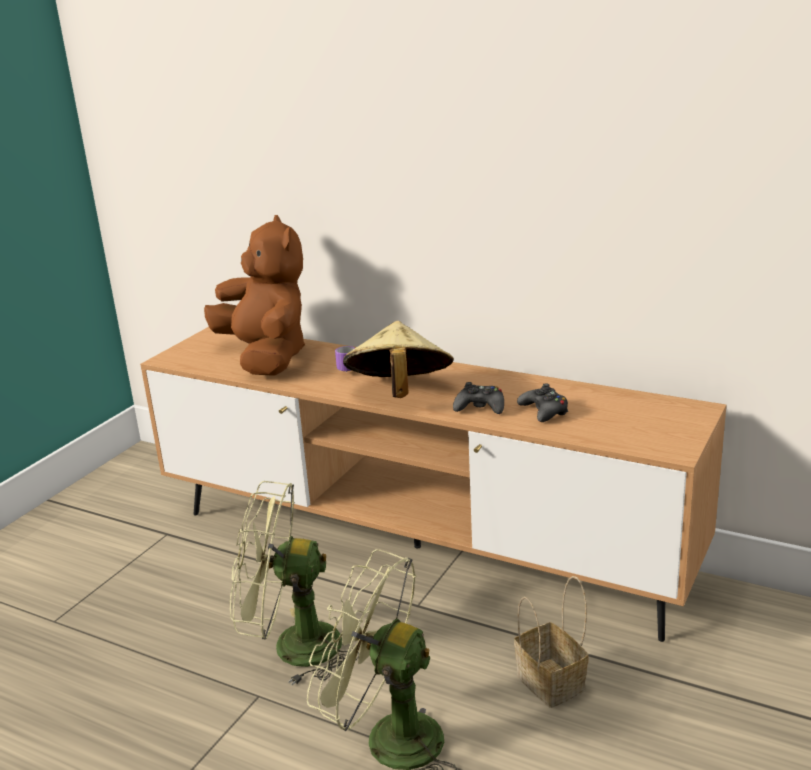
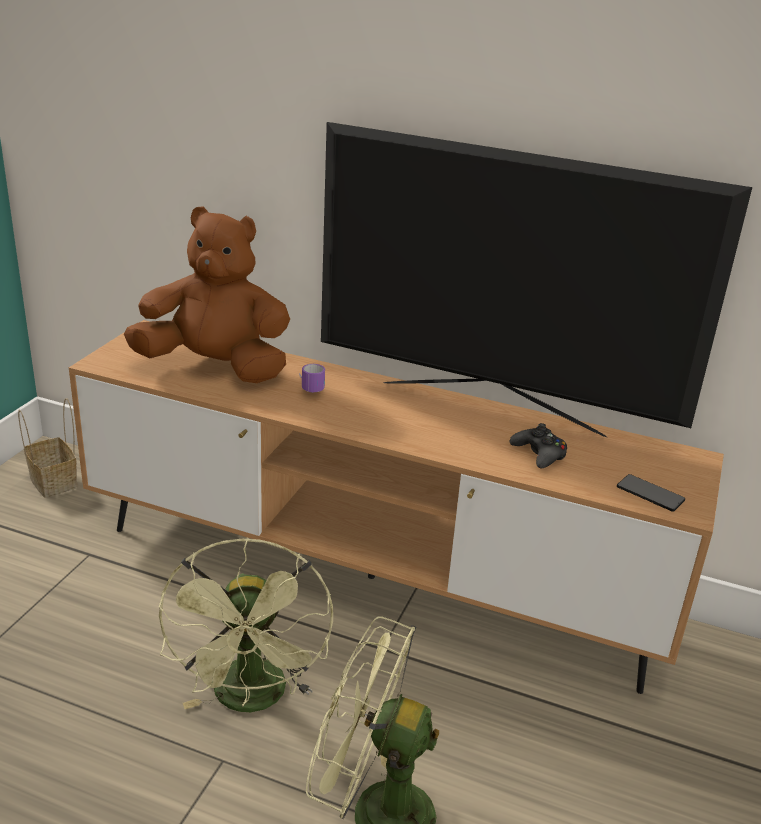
camera: 10 degrees left, 5 degrees up
(266, 357) = (215, 368): brown plush toy -> brown plush toy turned 45 degrees counterclockwise
(292, 648) = (252, 700): green fan -> green fan turned 90 degrees counterclockwise
(399, 393) = (376, 422): beige hat -> none
(480, 407) = (470, 445): black game controller -> none
(510, 376) = (491, 407): none -> television
(553, 683) = (538, 743): basket -> basket (55, 482)
(641, 439) = (650, 494): none -> phone

